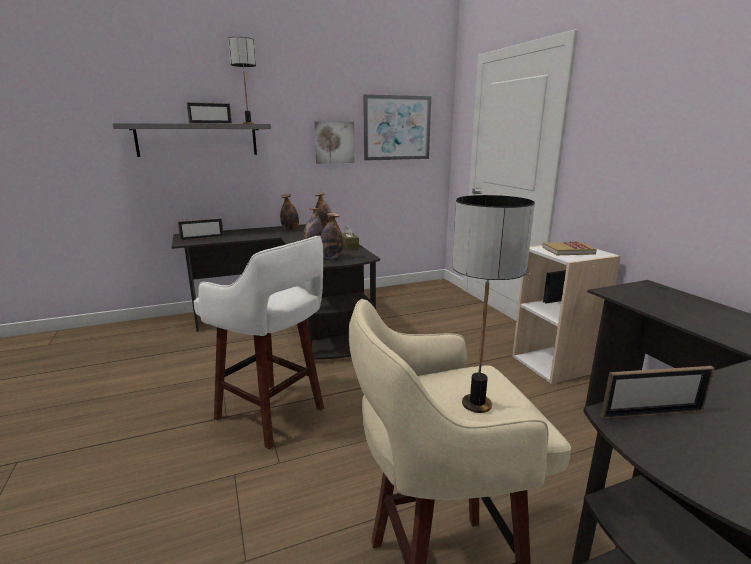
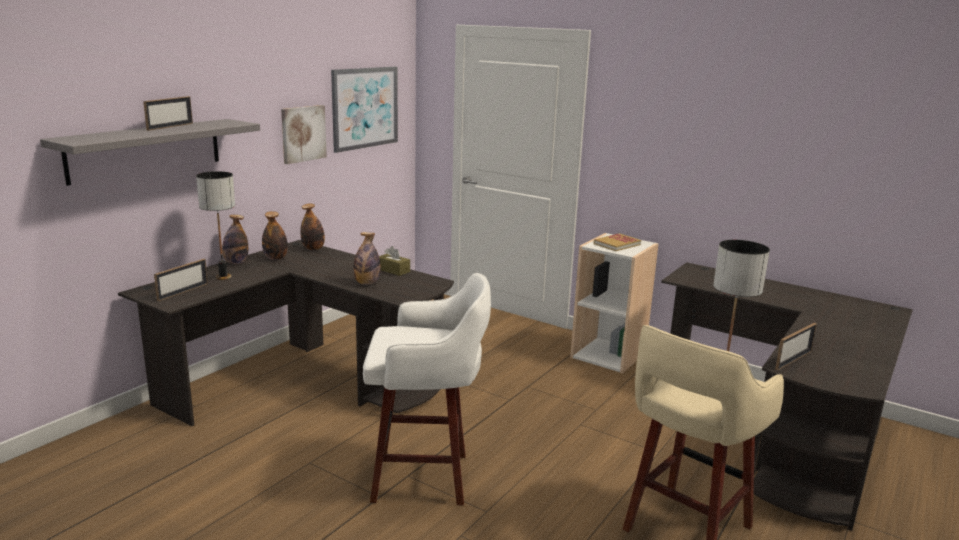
camera: 35 degrees left, 0 degrees up
(248, 123) = (215, 122): table lamp -> table lamp (223, 277)
(331, 258) = (404, 289): bottle -> bottle (236, 263)

